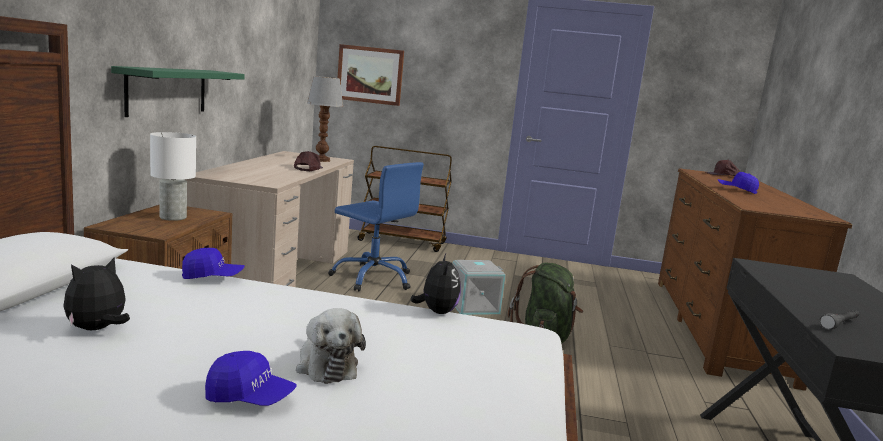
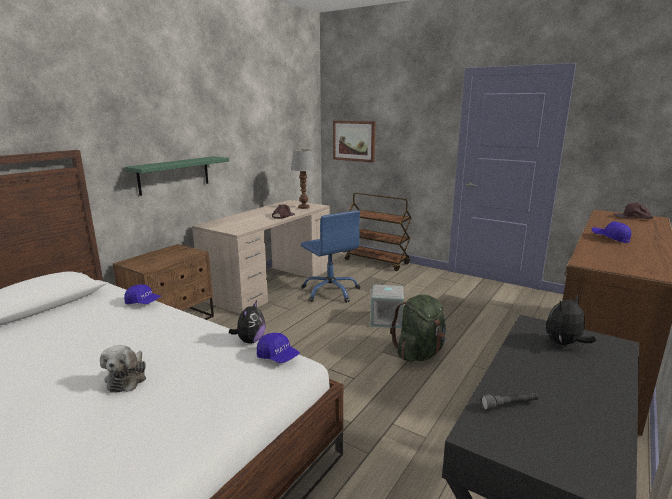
camera: 25 degrees right, 5 degrees up
(97, 329) = (43, 337): plush toy -> plush toy (564, 344)
(173, 217) = (168, 256): white table lamp -> none
(250, 398) = (55, 397): blue cap -> blue cap (278, 357)

